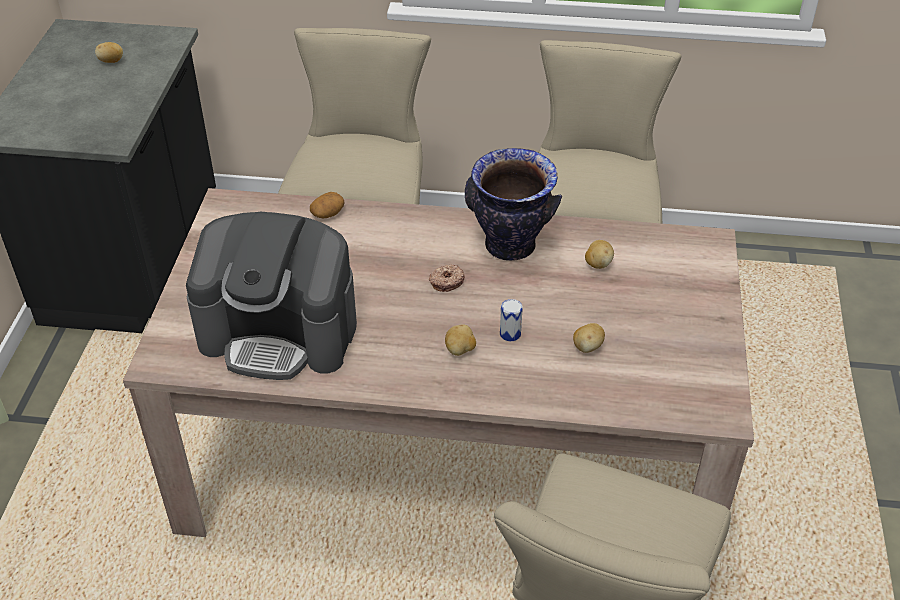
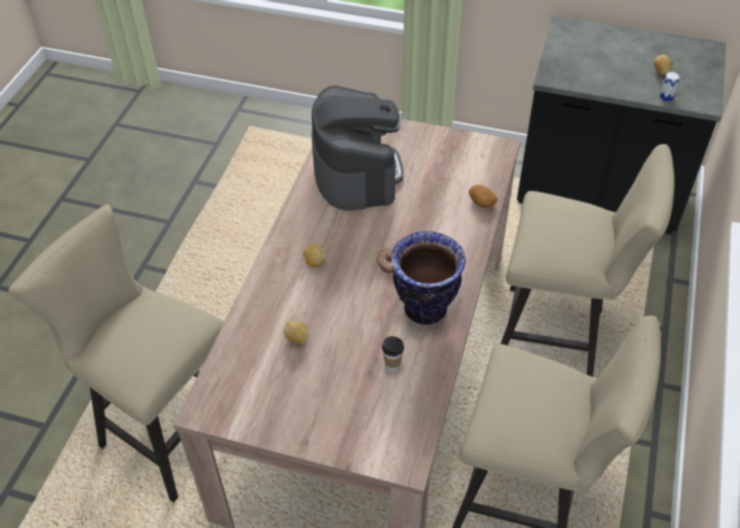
camera: 100 degrees right, 5 degrees up
(280, 332) = (356, 172): coffee machine -> coffee machine turned 150 degrees clockwise
(510, 334) = (323, 293): can -> can (666, 97)
(598, 263) = (392, 366): potato -> cup

